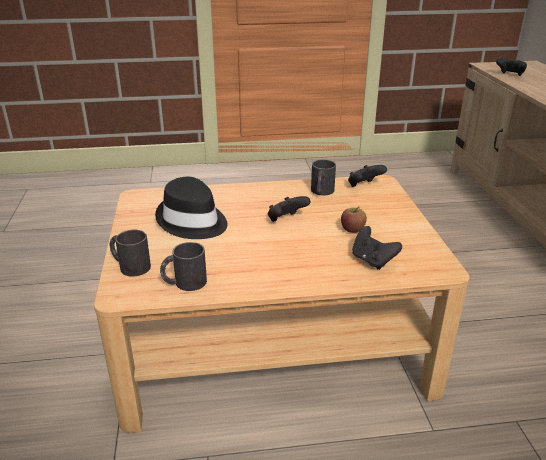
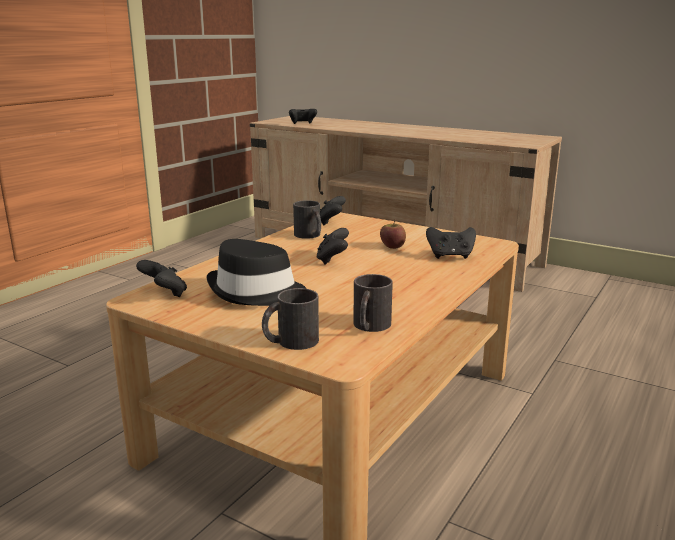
camera: 50 degrees left, 10 degrees down
(154, 199) = (165, 294): none -> black game controller

